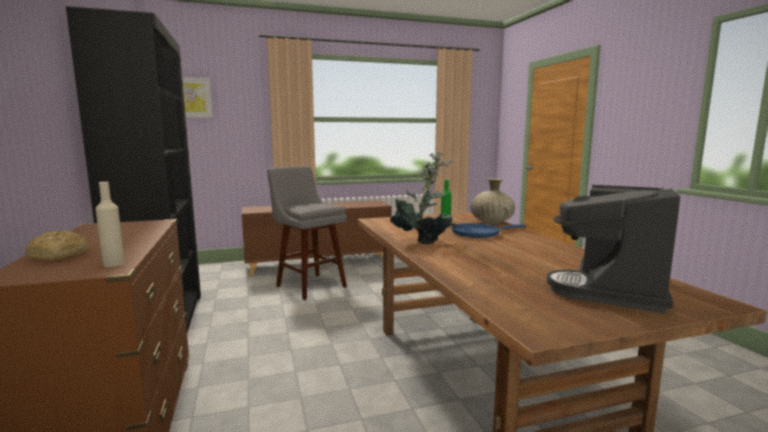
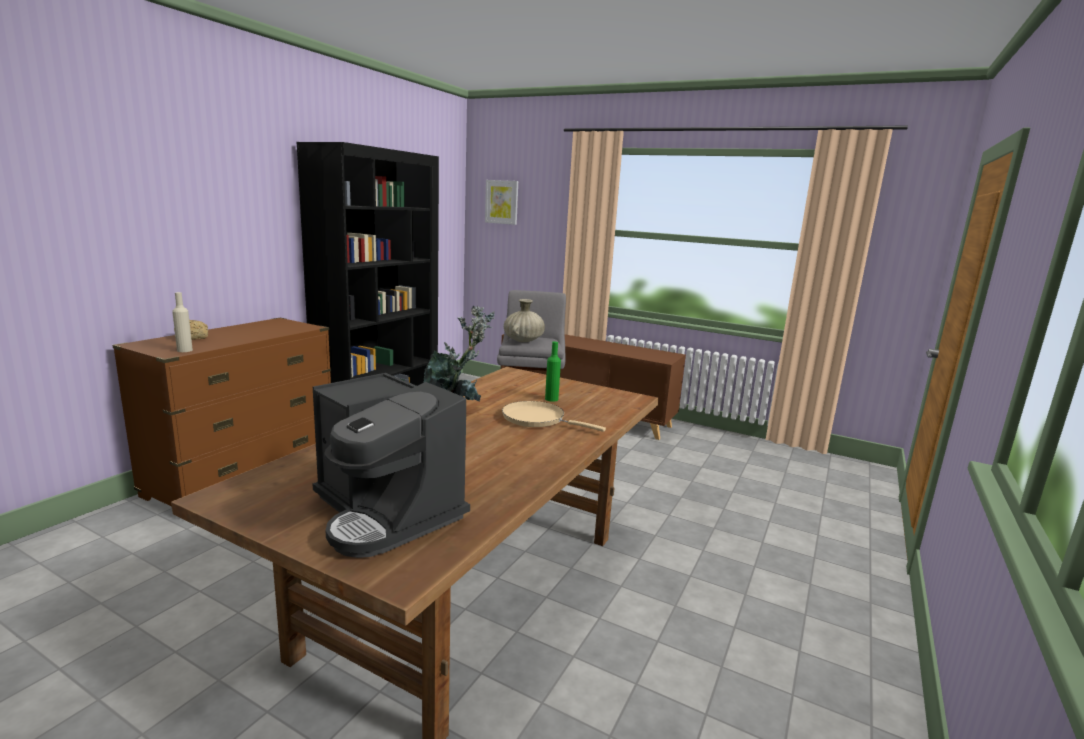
camera: 45 degrees right, 5 degrees up
(478, 233) = (537, 419): blue frying pan -> beige frying pan
(491, 222) = (610, 414): beige vase -> beige vase (523, 341)
(613, 289) = (387, 513): coffee machine -> coffee machine turned 120 degrees counterclockwise

